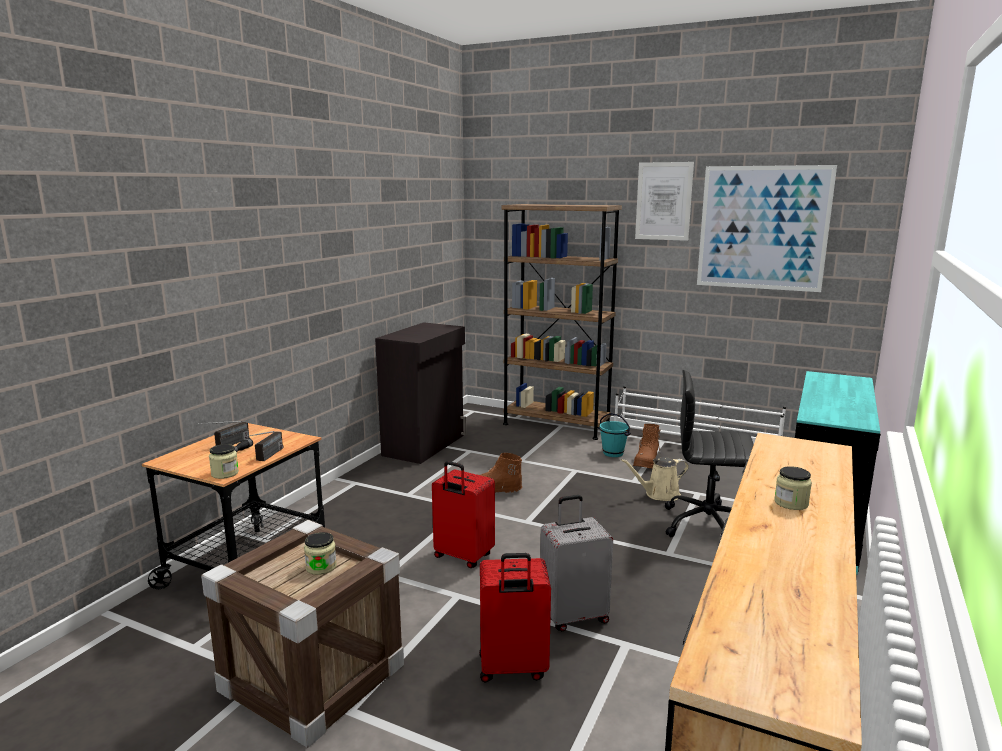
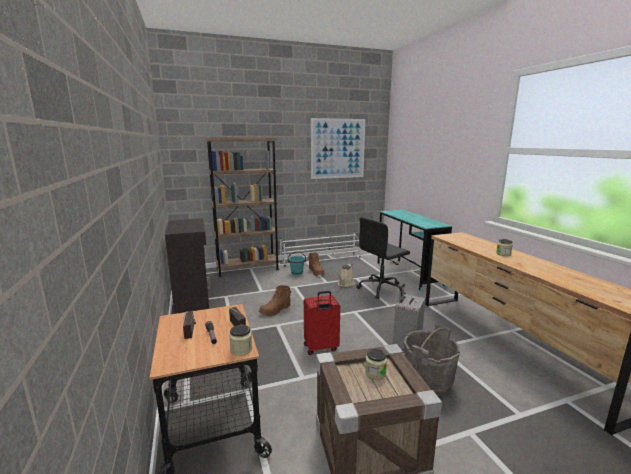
camera: 45 degrees left, 0 degrees up
(512, 668) = (427, 381): red suitcase -> grey bucket
(663, 201) = (291, 136): picture -> none

